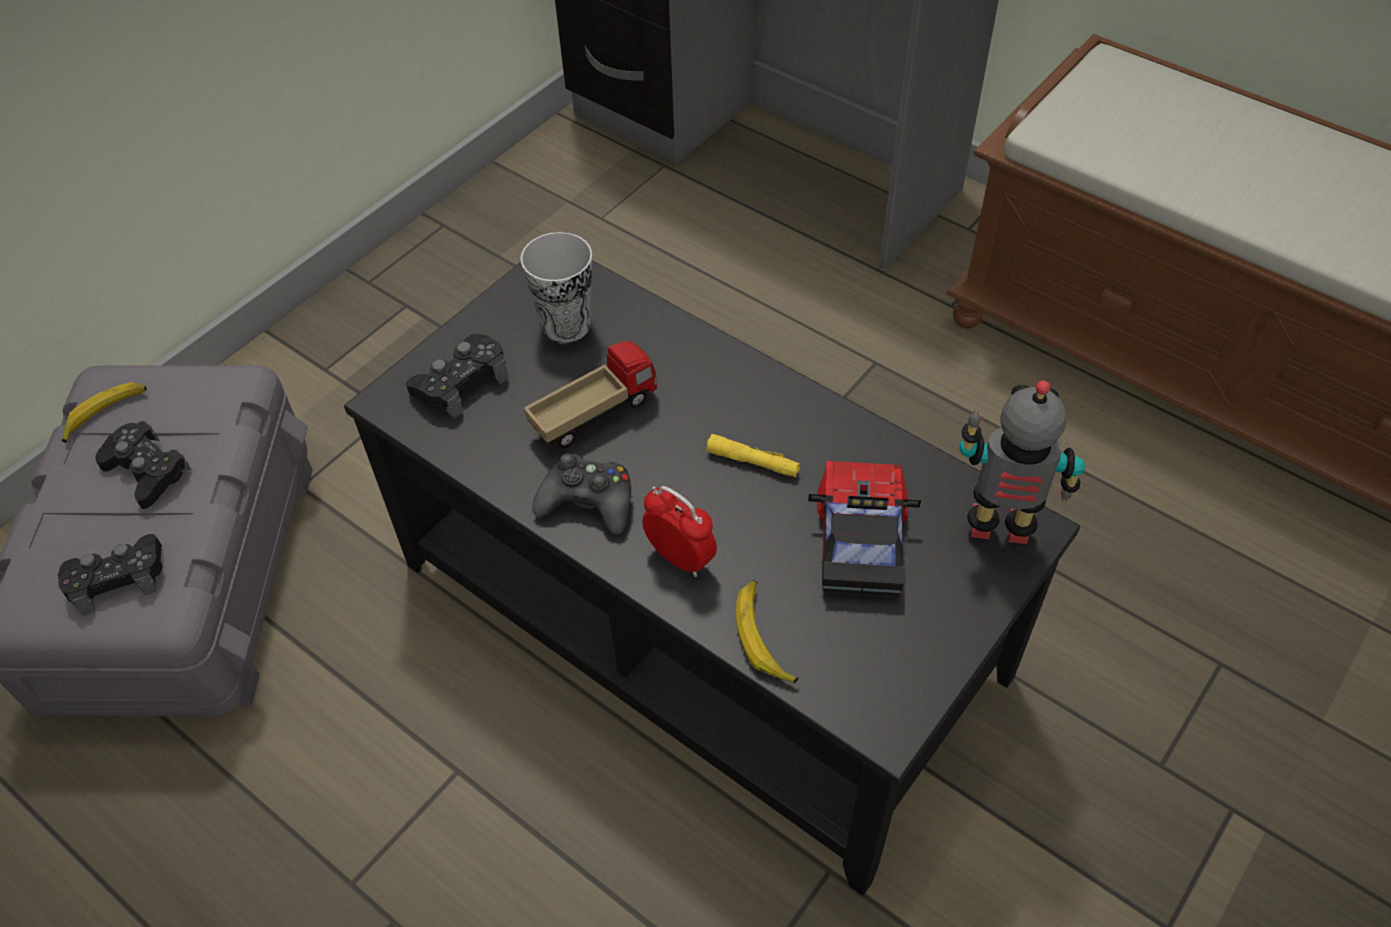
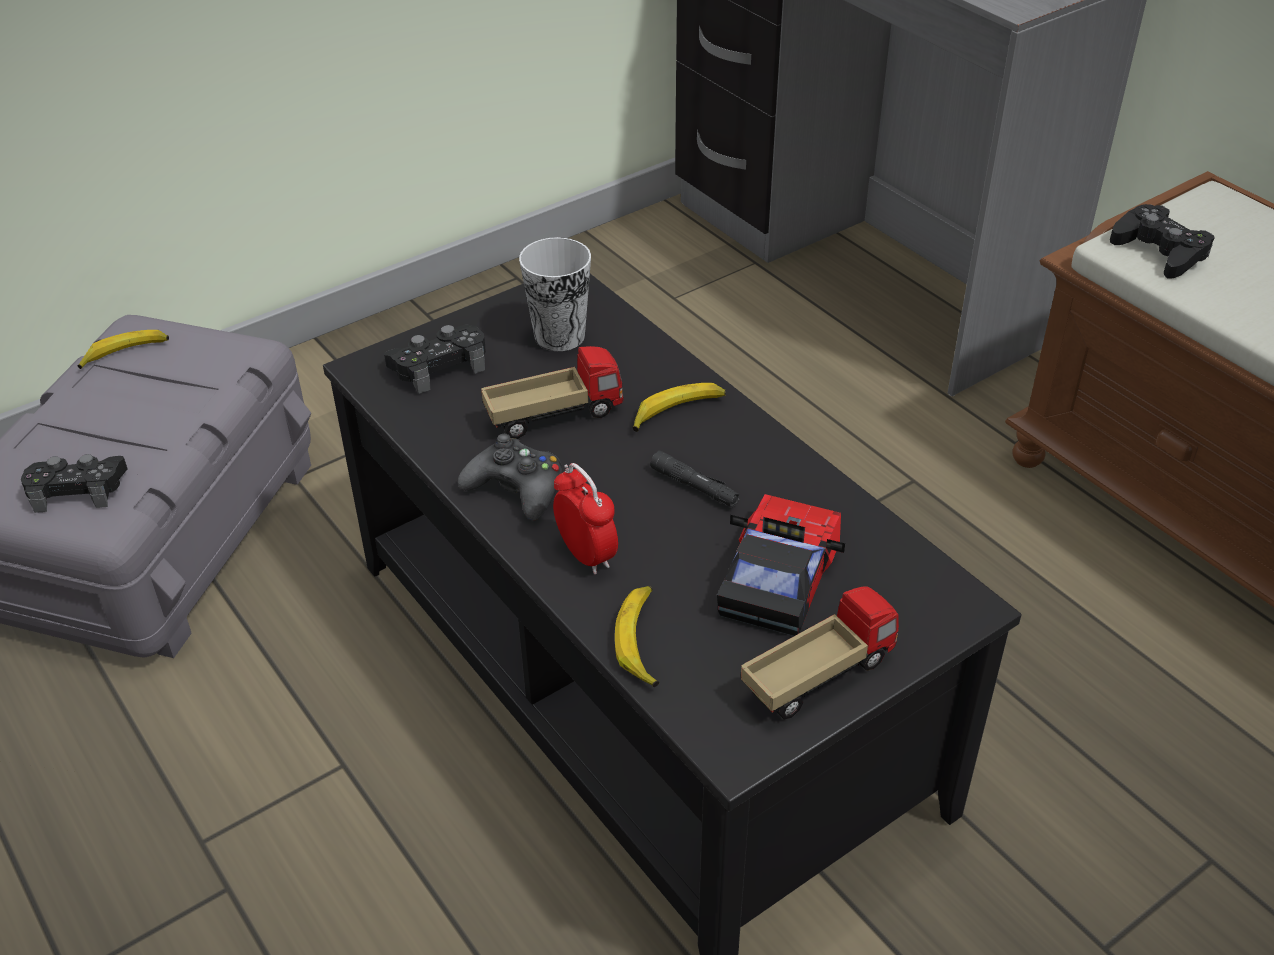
camera: 15 degrees right, 10 degrees down
(147, 471) = (141, 406): black game controller -> black game controller (1159, 251)
(708, 385) = (677, 412): none -> banana
(753, 461) = (695, 486): yellow flashlight -> black flashlight
(931, 632) = (818, 675): none -> toy truck
(999, 531) = (929, 599): toy robot -> none

